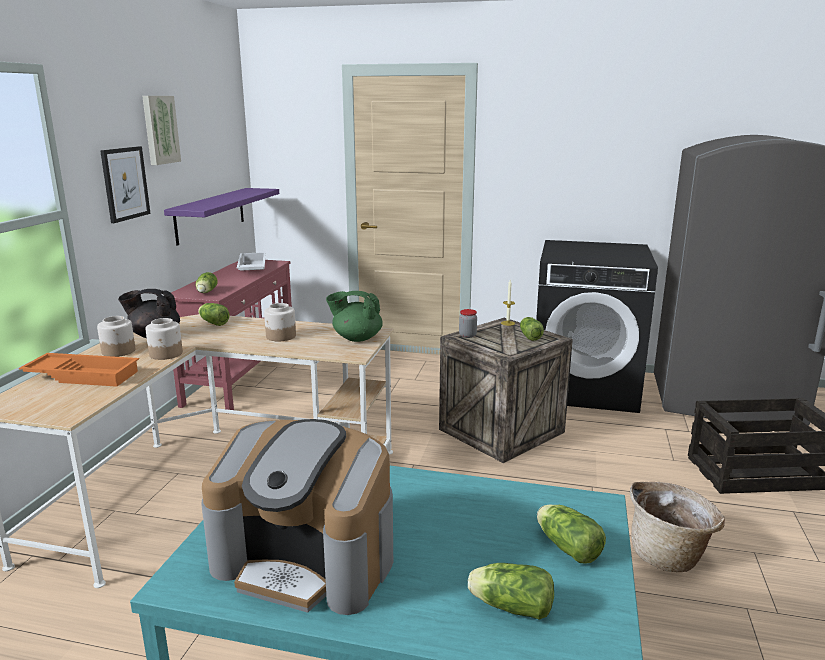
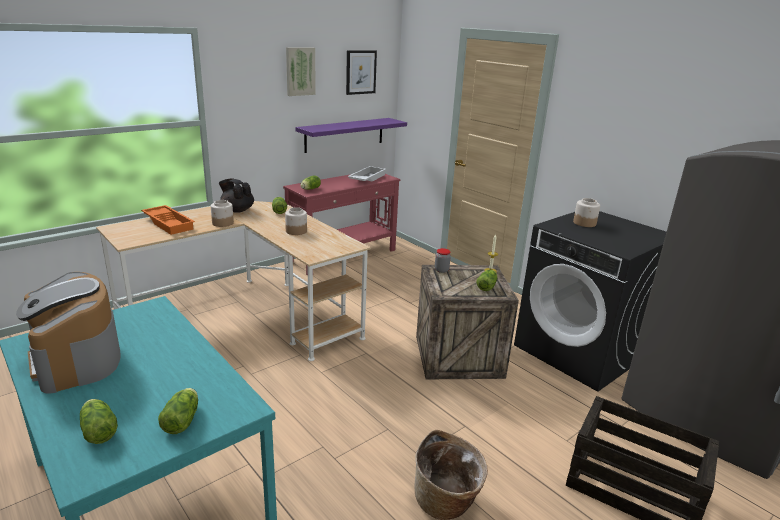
camera: 35 degrees right, 5 degrees up
(119, 351) = (206, 214): jar -> jar (584, 223)
(125, 183) = (260, 107): picture -> picture (360, 72)
(356, 338) = (334, 246): green teapot -> none

